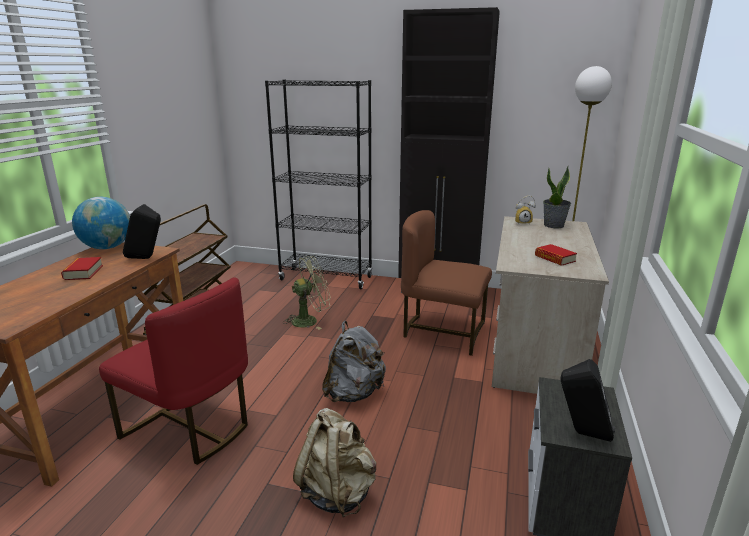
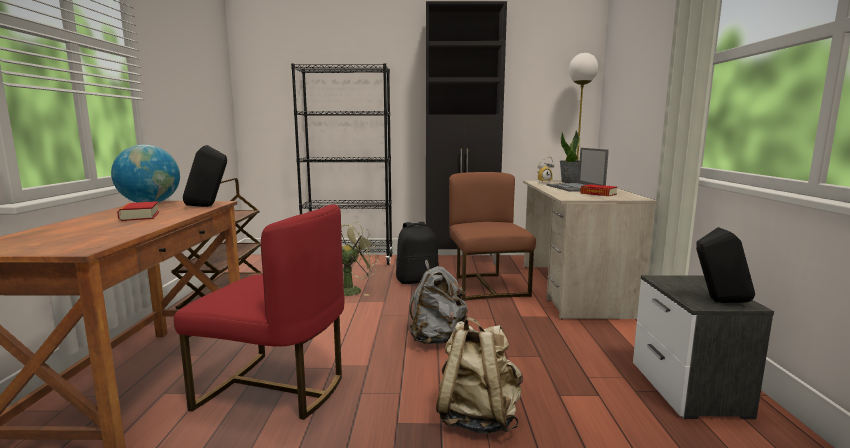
camera: 15 degrees left, 10 degrees down
(378, 314) = (417, 280): none -> black backpack
(443, 331) = (487, 286): brown chair -> brown chair turned 75 degrees clockwise
(544, 241) = (575, 188): none -> laptop

